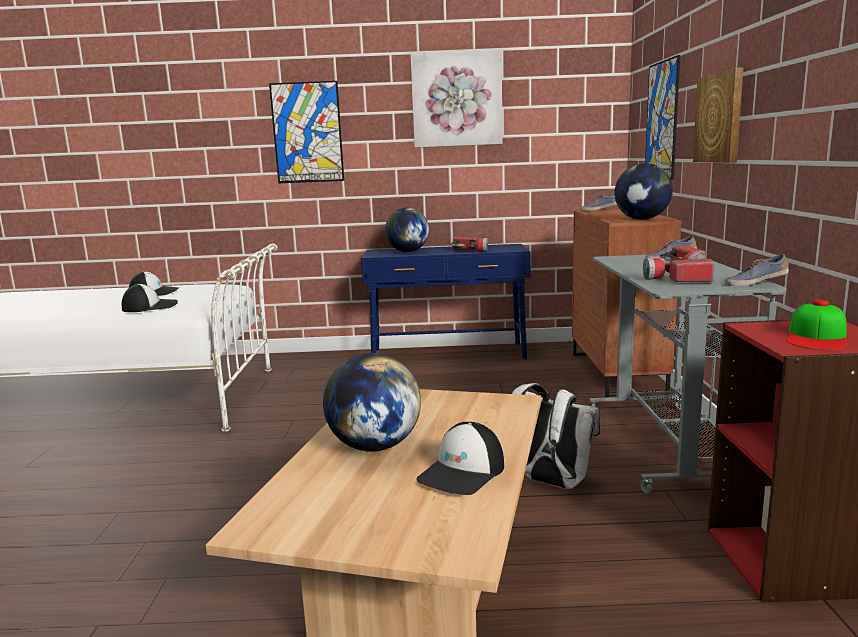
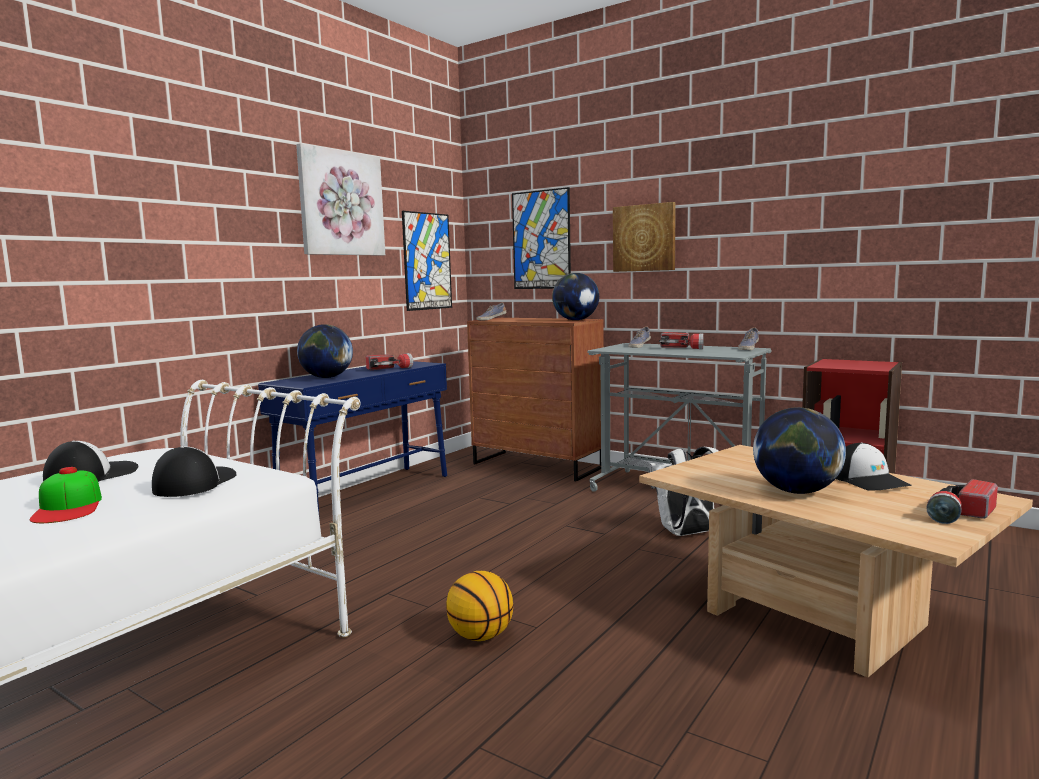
camera: 55 degrees left, 5 degrees down
(256, 466) = (481, 636): none -> basketball
(307, 133) = (177, 226): picture -> picture (427, 261)
(677, 280) = (712, 352): flashlight -> flashlight (960, 514)
(817, 337) = (858, 364): cap -> cap (68, 507)

